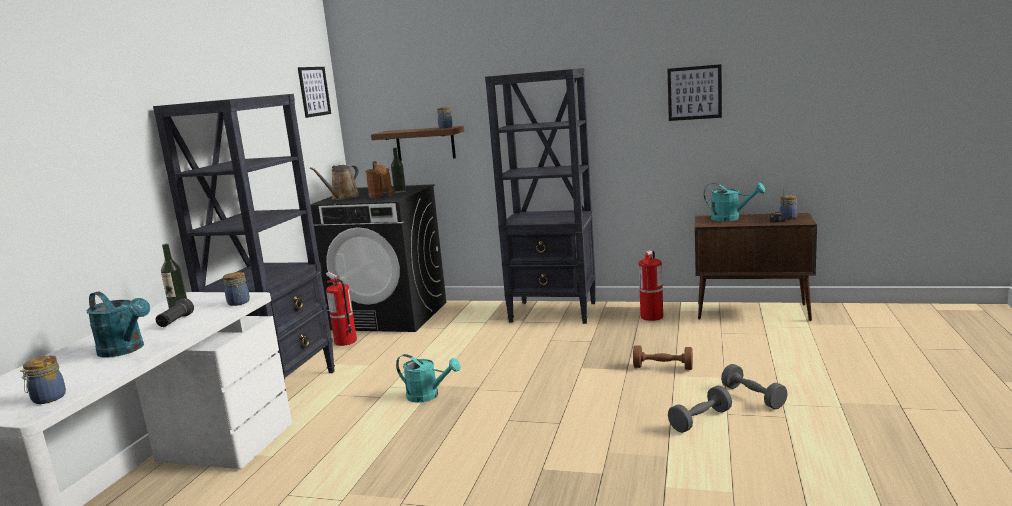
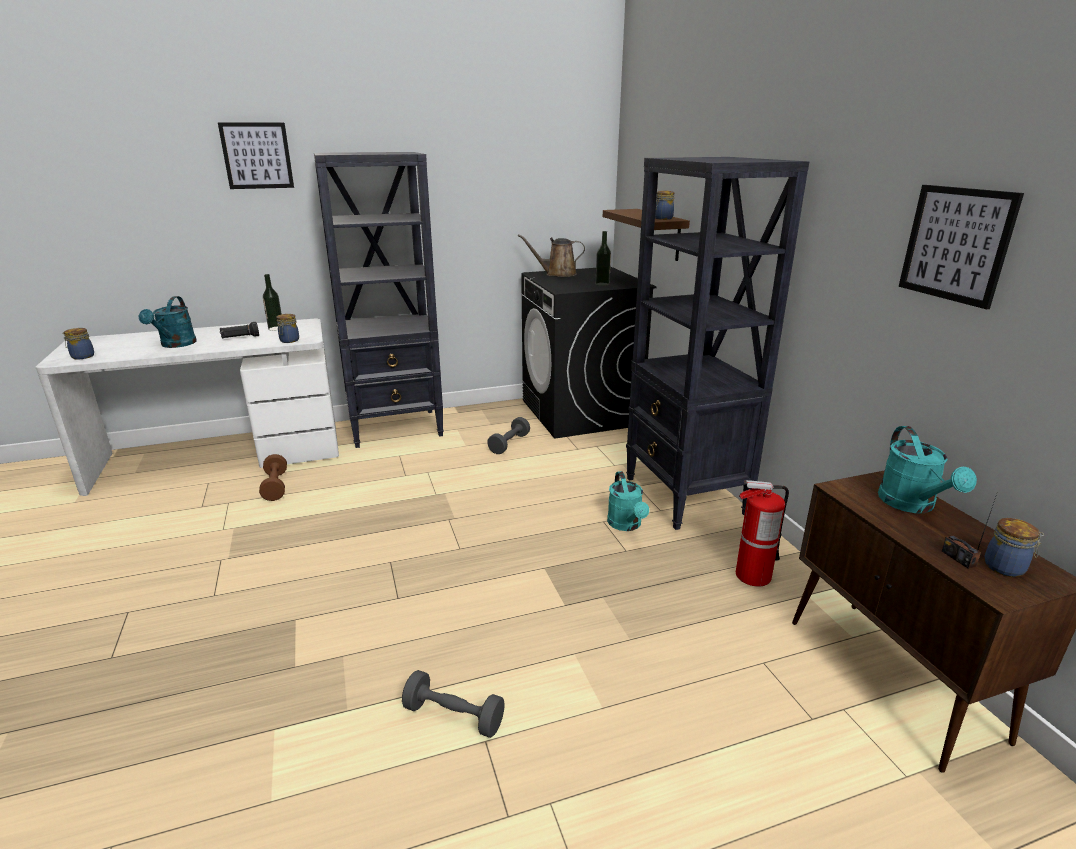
camera: 55 degrees right, 10 degrees up
(314, 91) = (571, 150): picture -> picture (257, 156)
(345, 341) = (506, 416): fire extinguisher -> none
(381, 196) = (571, 284): brown watering can -> none
(428, 396) = (420, 498): turquoise watering can -> turquoise watering can (626, 525)
(663, 367) = (592, 635): brown dumbbell -> brown dumbbell (275, 486)
(753, 397) = (555, 758): grey dumbbell -> grey dumbbell (509, 444)

